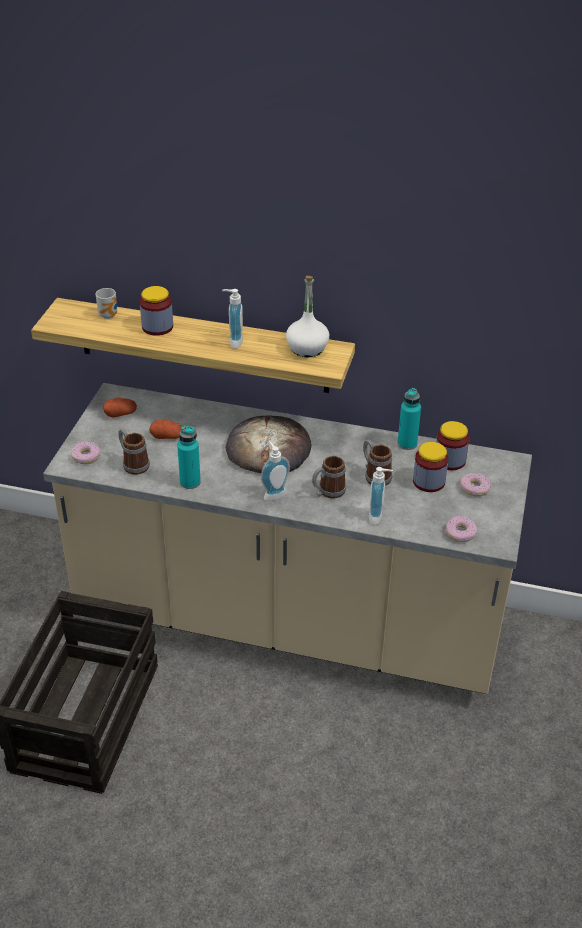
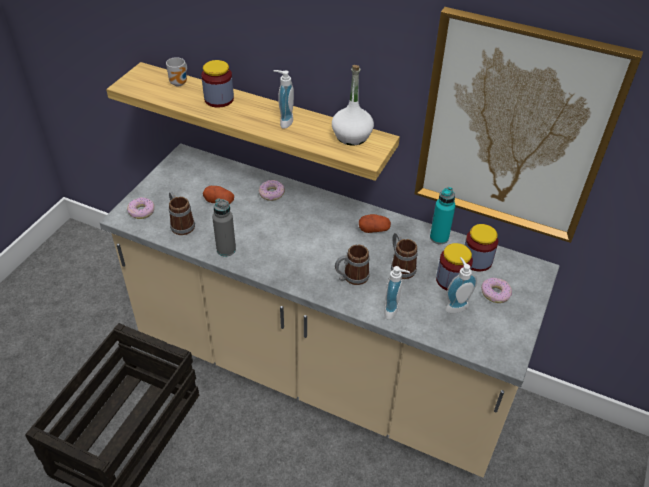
camera: 10 degrees right, 5 degrees up
(120, 414) = (185, 174): potato -> potato (374, 229)
(190, 482) = (226, 249): turquoise bottle -> grey bottle
(268, 449) = (307, 225): bread -> none
(273, 494) = (299, 272): soap dispenser -> soap dispenser (455, 305)
(460, 533) = (471, 340): donut -> donut (272, 193)
(469, 322) = (513, 130): none -> picture

